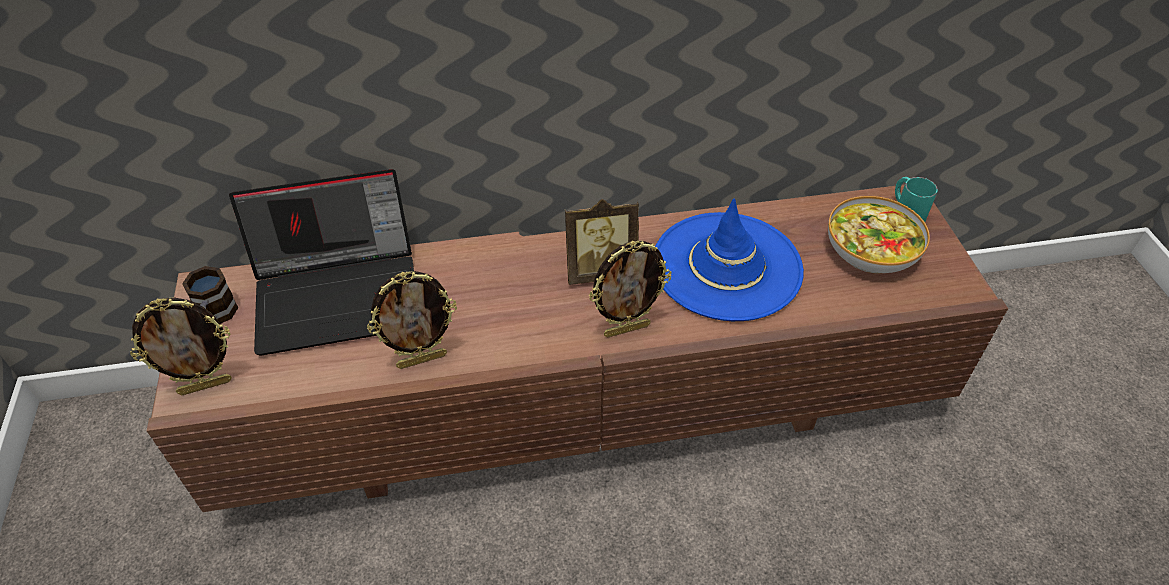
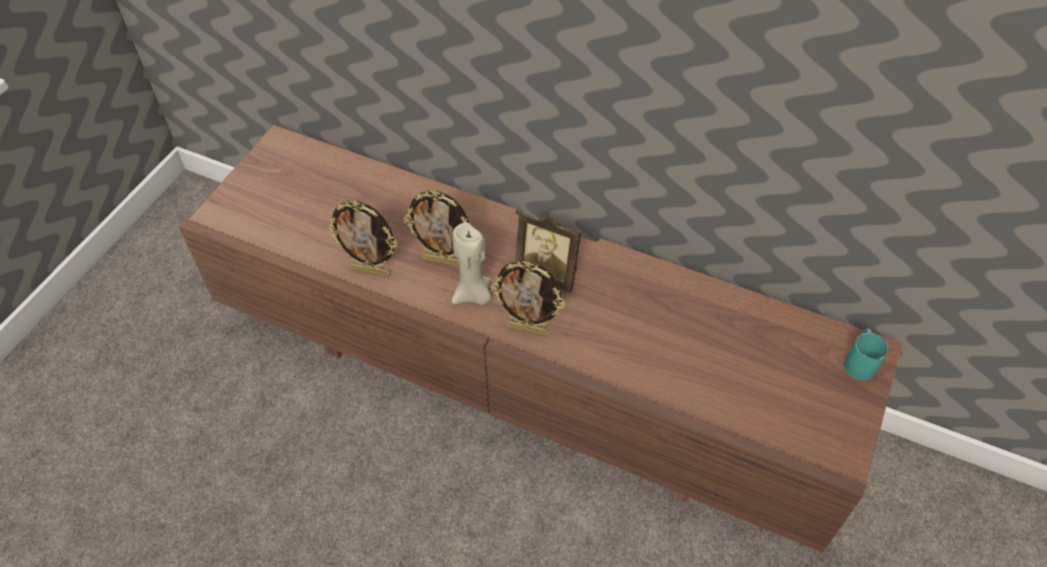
camera: 35 degrees right, 5 degrees up
(205, 385) = (232, 214): picture frame -> picture frame (443, 261)
(217, 317) = (272, 169): mug -> none
(340, 294) = (357, 194): laptop -> none
(548, 327) = (473, 295): none -> beige candle
(727, 266) = (651, 323): blue hat -> none
(871, 251) = (789, 378): bowl -> none

